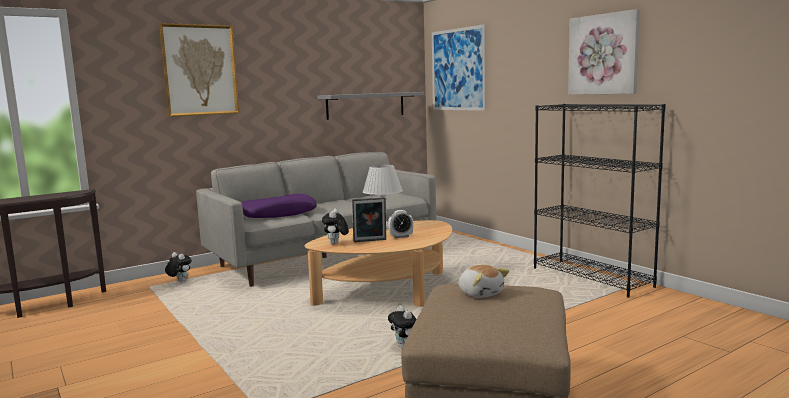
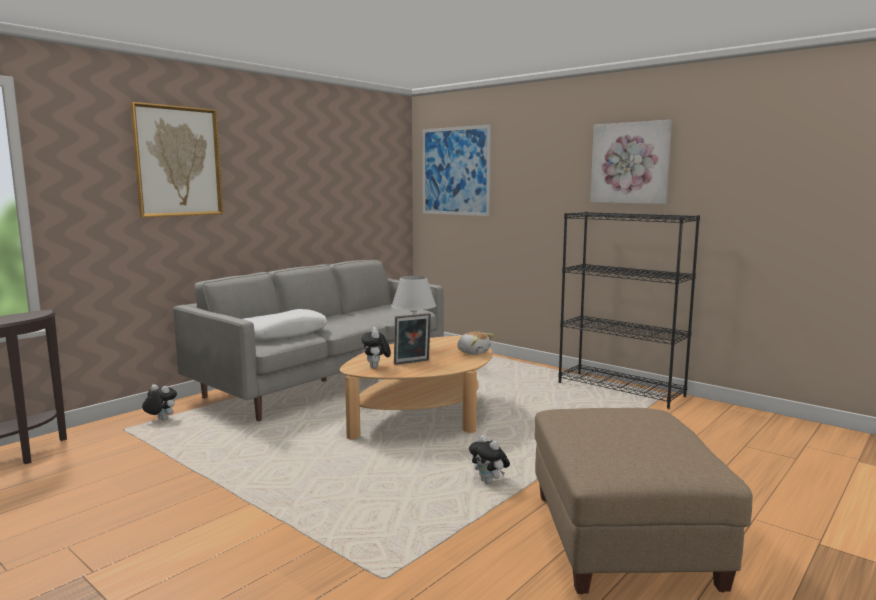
camera: 15 degrees left, 0 degrees up
(278, 214) = (282, 334): purple pillow -> white pillow
(365, 105) = (355, 207): grey shelf -> none
(401, 236) = (442, 356): alarm clock -> none
(481, 293) = (601, 419): plush toy -> plush toy (473, 352)

